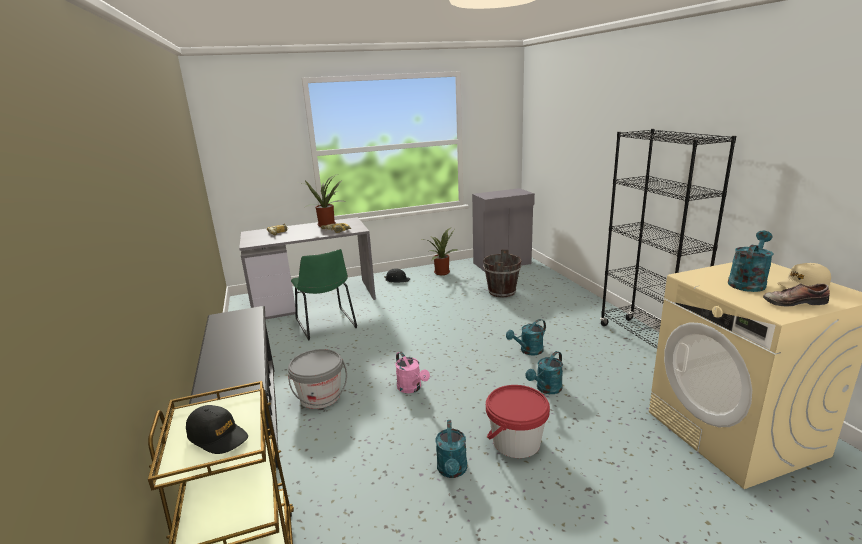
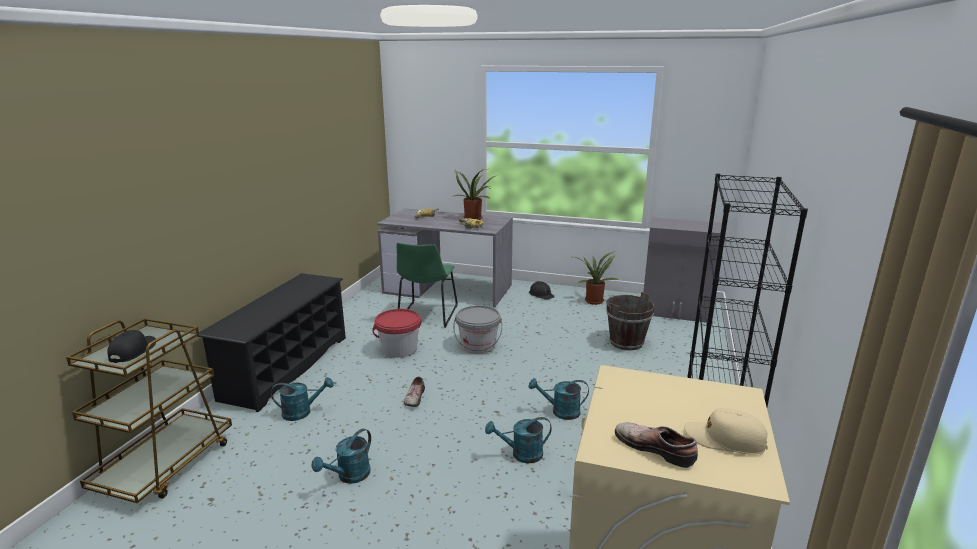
camera: 35 degrees right, 0 degrees up
(218, 436) = (133, 351): black cap -> black cap turned 150 degrees counterclockwise
(320, 397) = (345, 373): grey bucket -> grey bucket (478, 345)
(412, 388) = (414, 397): pink watering can -> shoe
(516, 442) = (426, 483): red bucket -> red bucket (399, 349)
(747, 282) = (664, 408): turquoise watering can -> turquoise watering can (302, 412)

